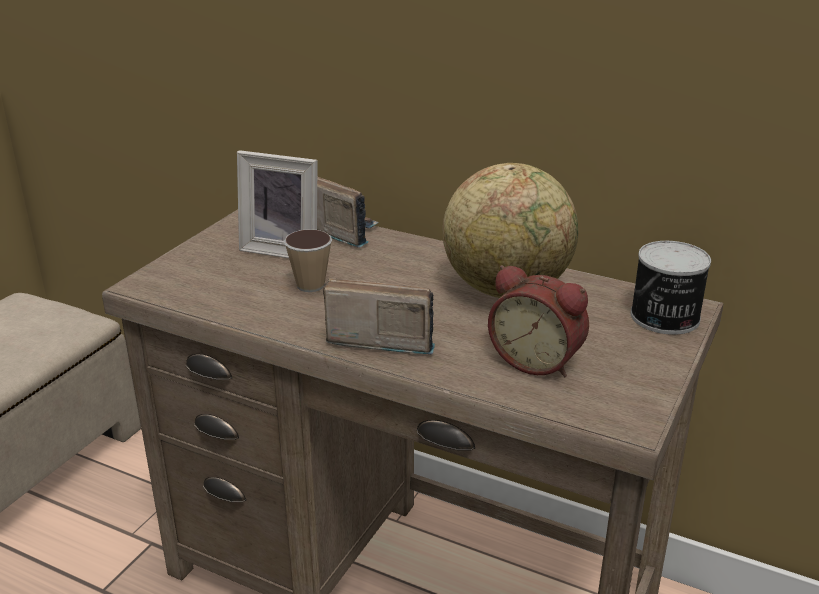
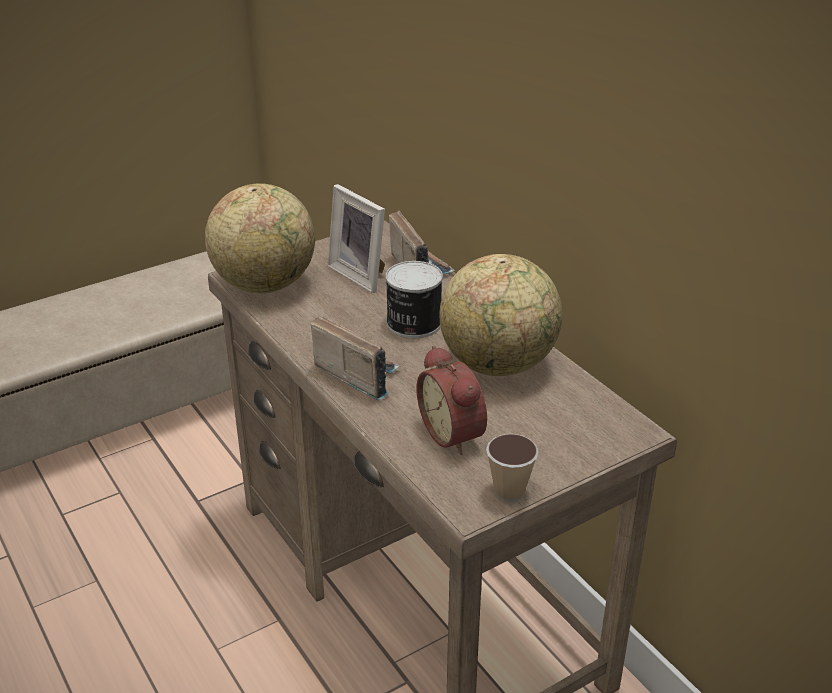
camera: 30 degrees right, 5 degrees up
(185, 284) = (265, 284): none -> globe
(310, 285) = (351, 313): cup -> cup (509, 492)
(664, 317) = (603, 434): can -> can (412, 323)

